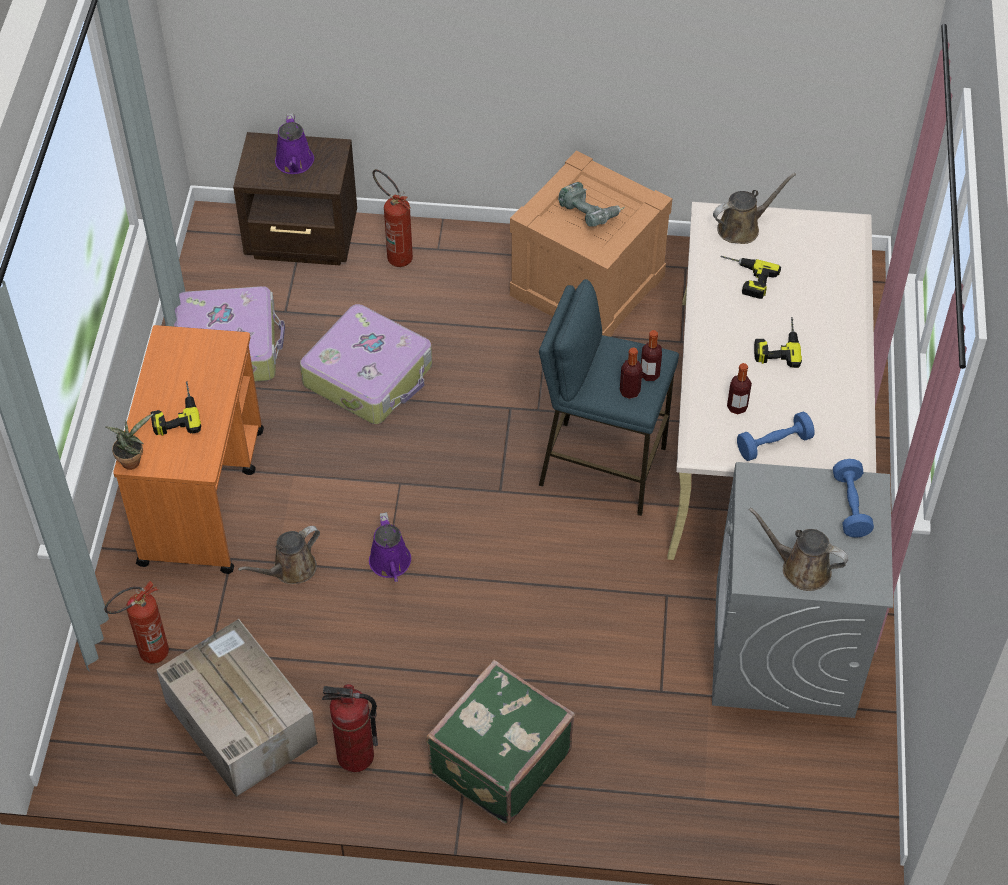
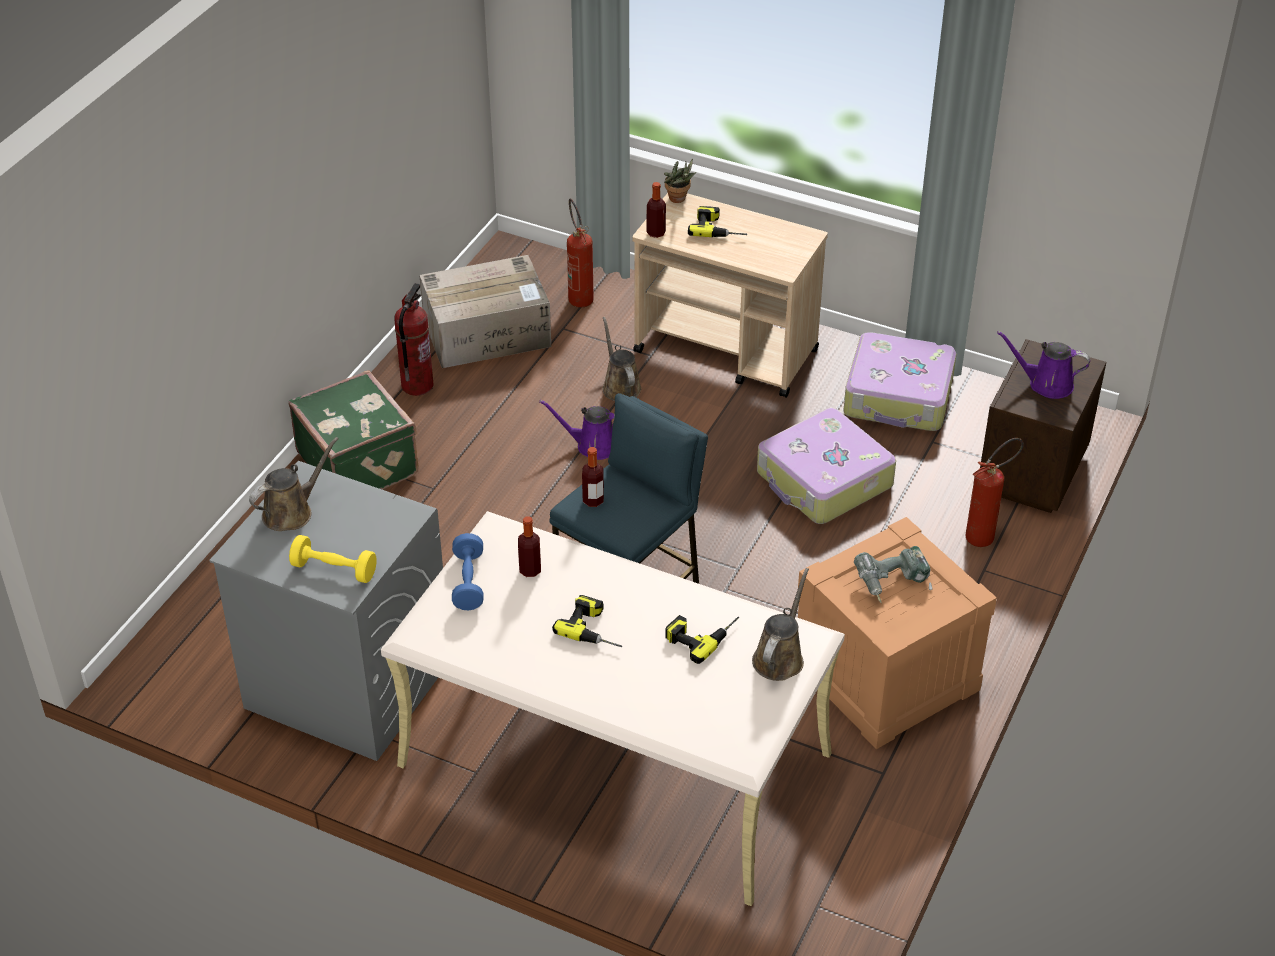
camera: 110 degrees right, 10 degrees down
(203, 495) = (727, 351): orange cart -> beige cart
(649, 374) = (607, 520): bottle -> bottle (656, 233)
(742, 227) = (780, 657): brown watering can -> brown watering can turned 150 degrees counterclockwise
(850, 506) = (334, 570): blue dumbbell -> yellow dumbbell

